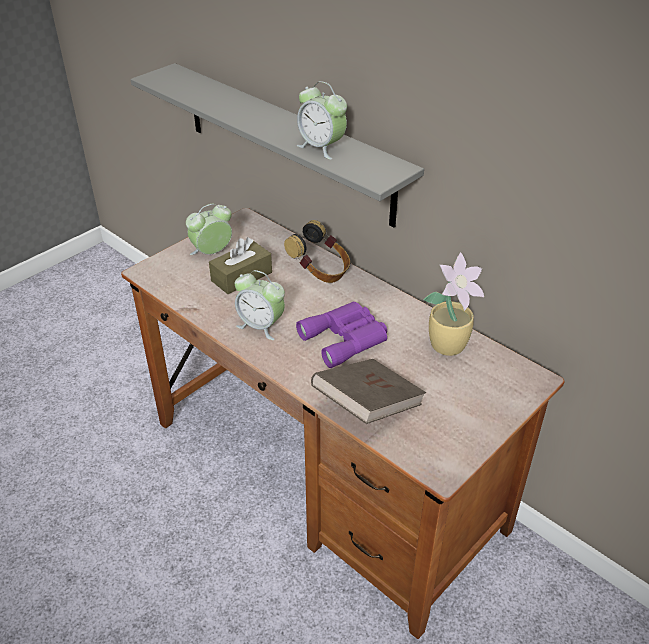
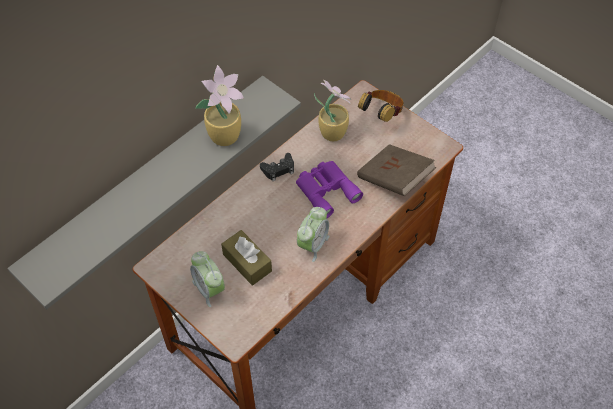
camera: 90 degrees left, 15 degrees up
(320, 271) = (242, 206): headphones -> headphones (381, 114)
(321, 148) = (226, 135): alarm clock -> potted plant
(378, 297) = (278, 169): none -> black game controller

